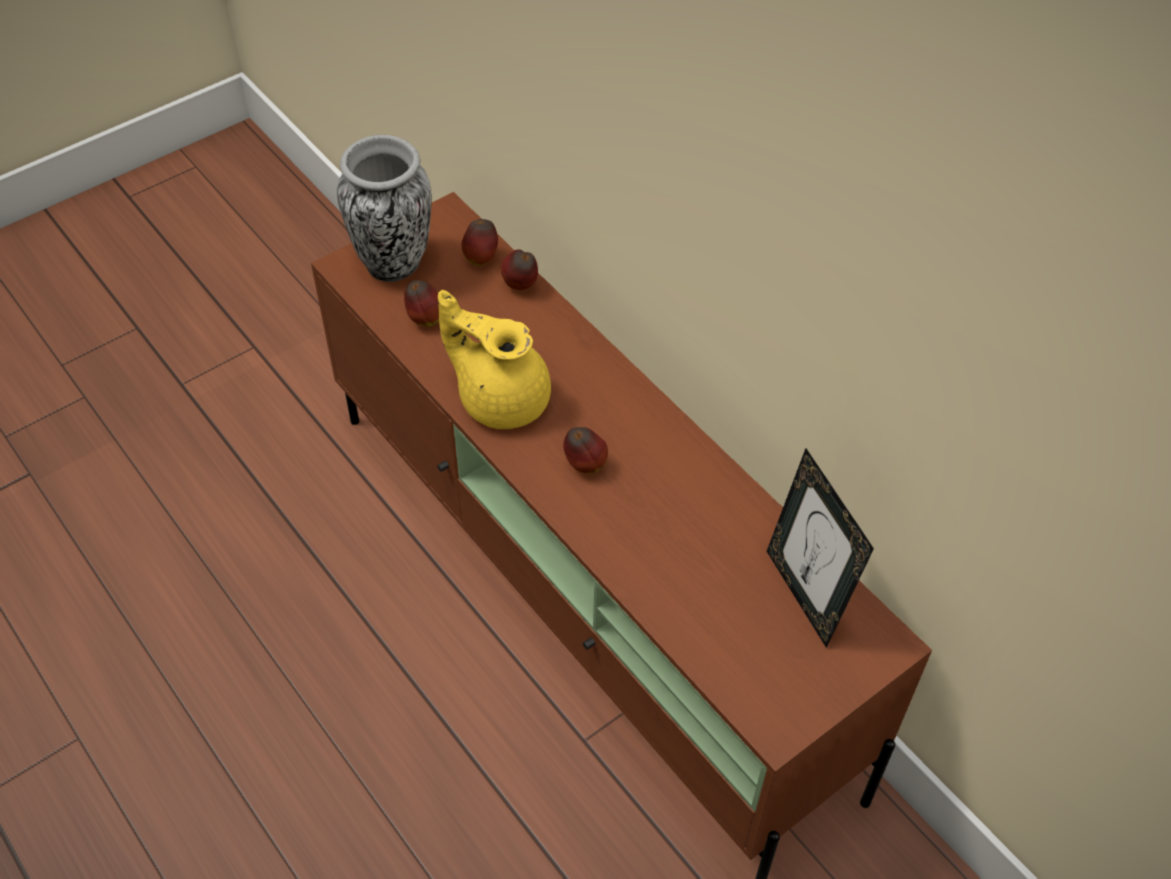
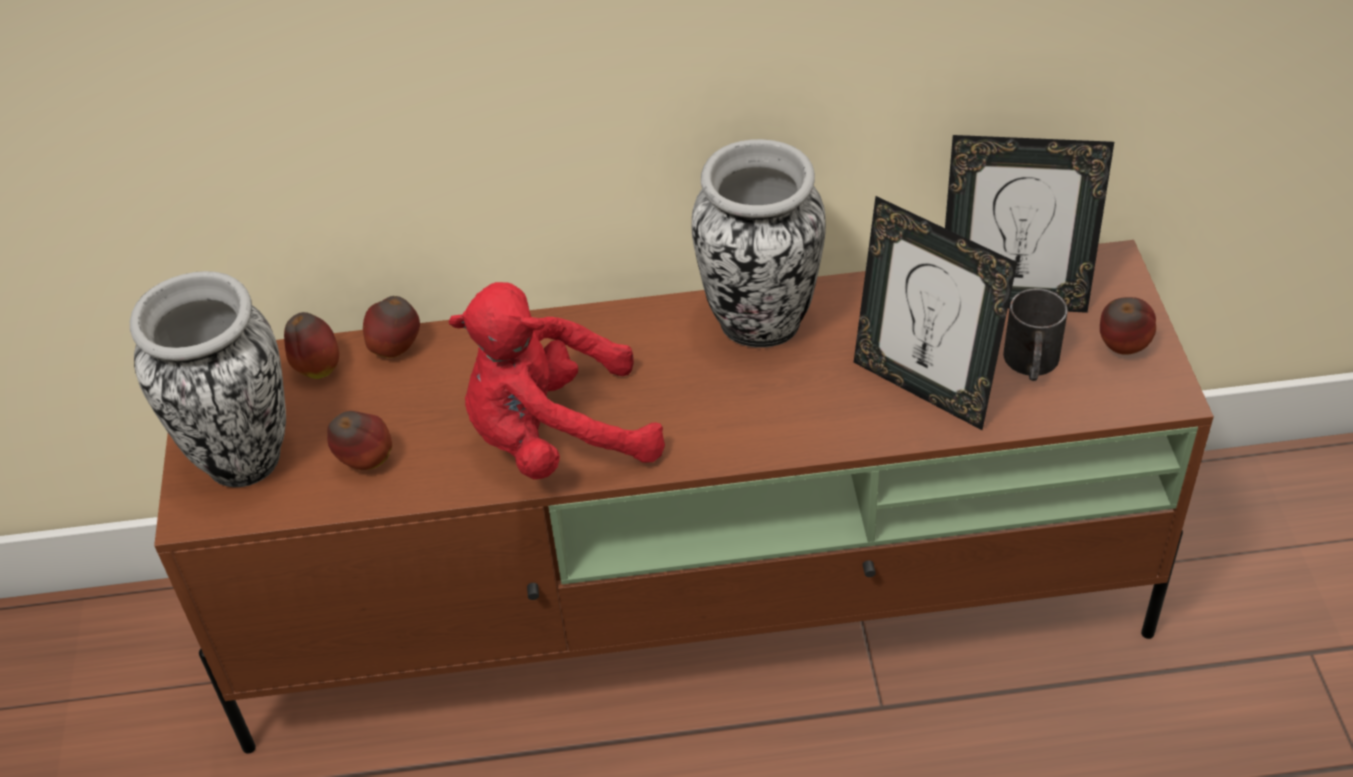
camera: 55 degrees left, 5 degrees down
(501, 398) = (555, 438): yellow teapot -> red plush toy
(585, 465) = (715, 403): apple -> apple (1121, 348)
(672, 457) = (760, 325): none -> vase
(678, 575) = (923, 388): none -> picture frame
(746, 632) = (1031, 364): none -> black mug

